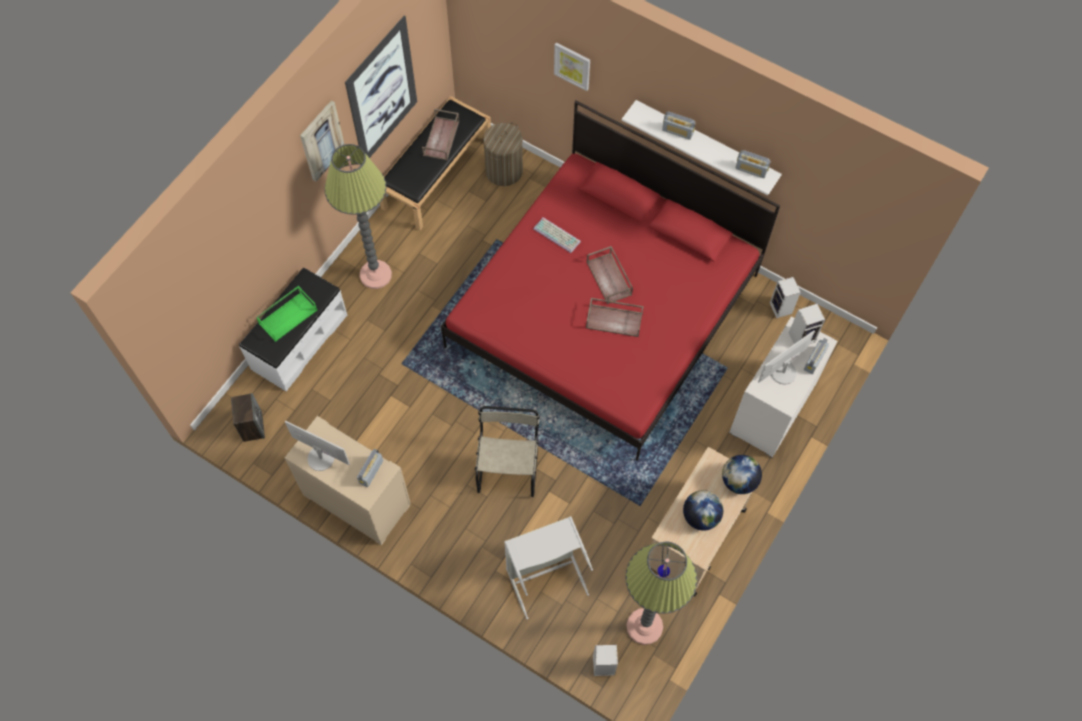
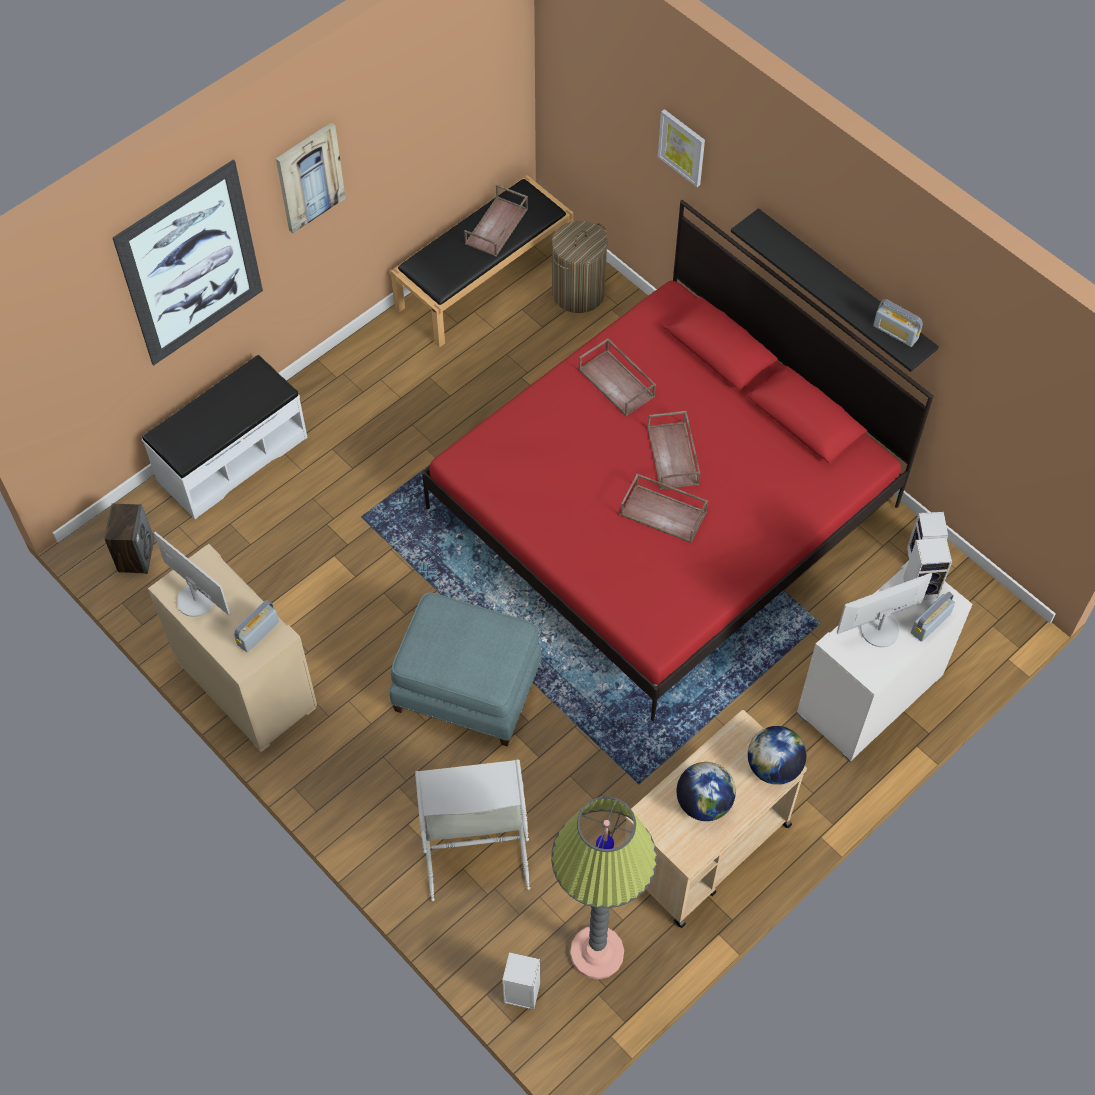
camera: 15 degrees right, 5 degrees down
(288, 316) = (218, 413): green tray -> none
(375, 275) = (361, 393): floor lamp -> none
(382, 92) = (415, 135): picture -> picture (191, 265)
(508, 466) = (467, 687): beige chair -> blue ottoman
(557, 235) = (617, 383): keyboard -> brown tray
(677, 131) = (805, 261): radio -> none
(705, 144) = (843, 289): white shelf -> black shelf

